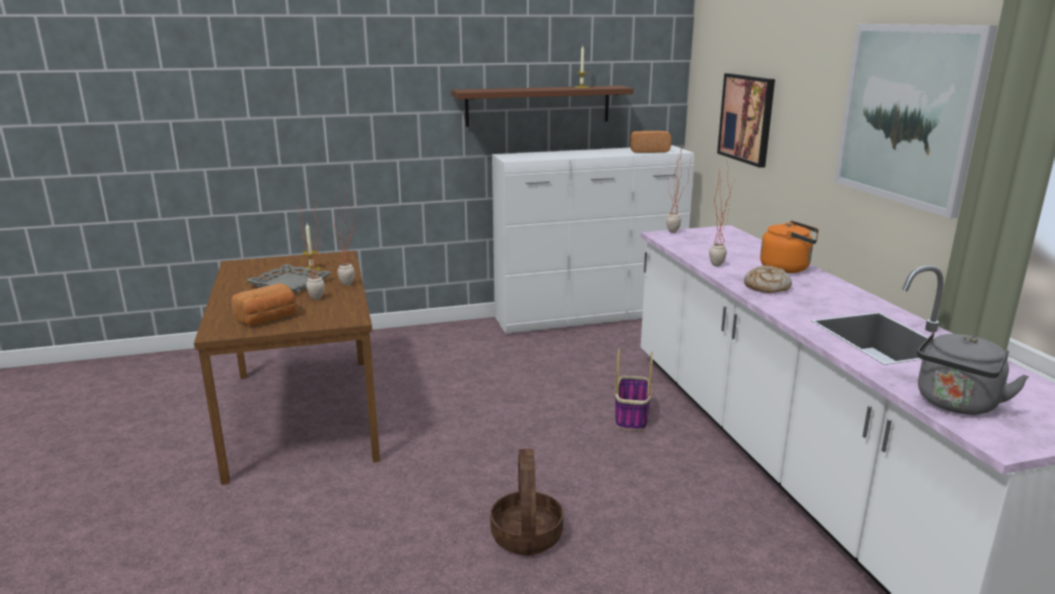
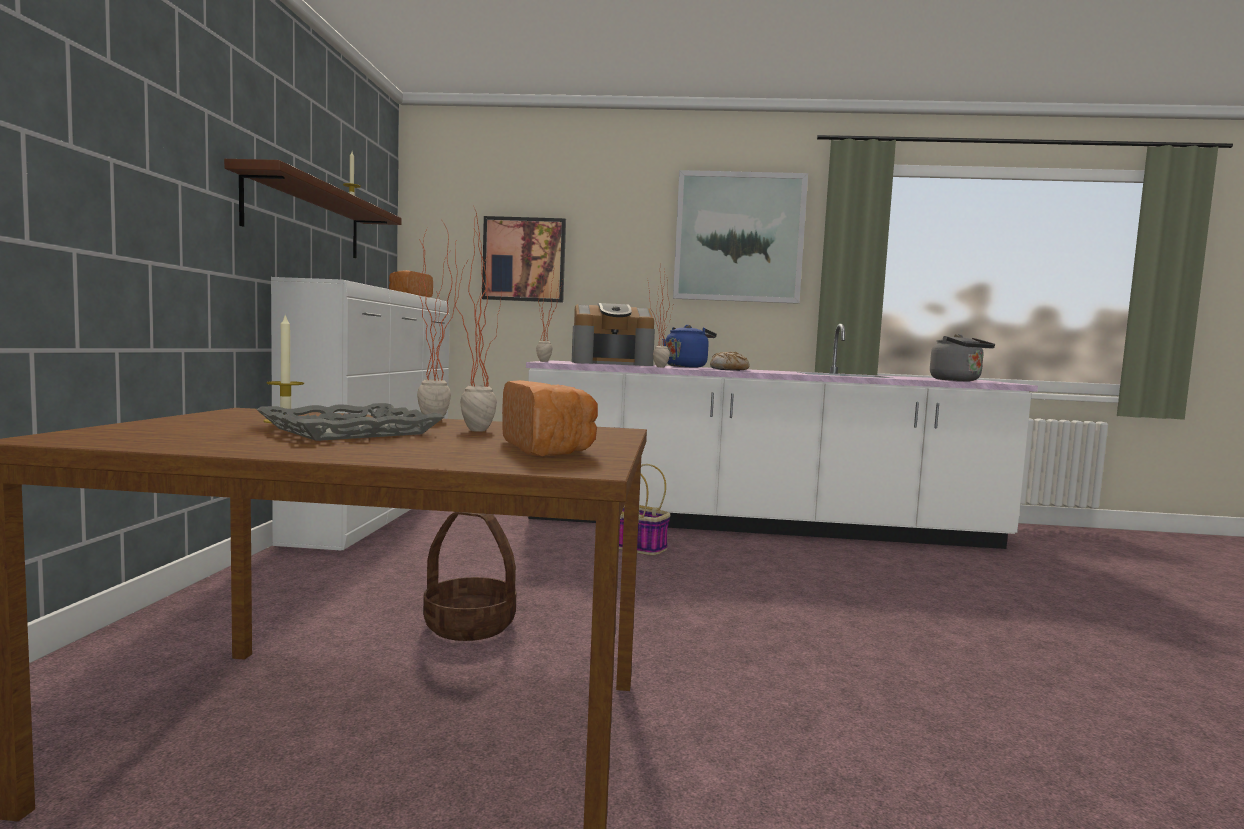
camera: 70 degrees left, 15 degrees down
(526, 535) = (846, 627): basket -> basket (469, 625)
(731, 246) = (612, 363): none -> coffee machine
(788, 268) = (687, 366): orange kettle -> blue kettle

